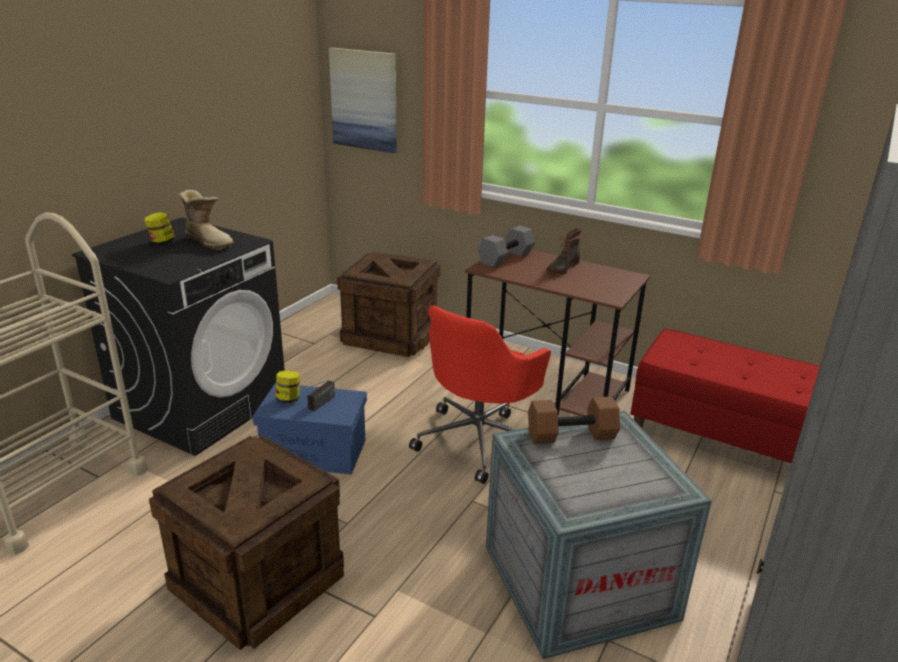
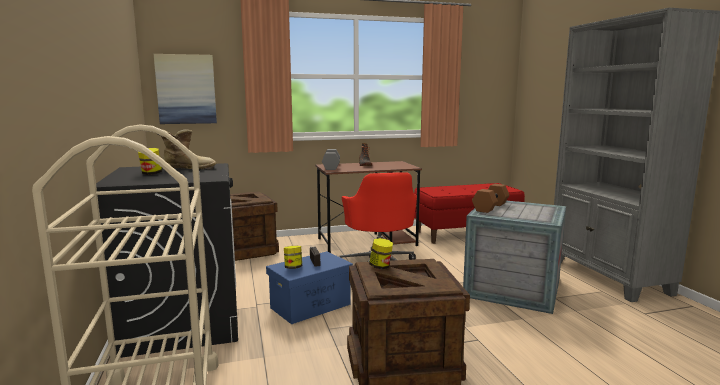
camera: 45 degrees left, 15 degrees down
(255, 457) = (381, 266): none -> jar

